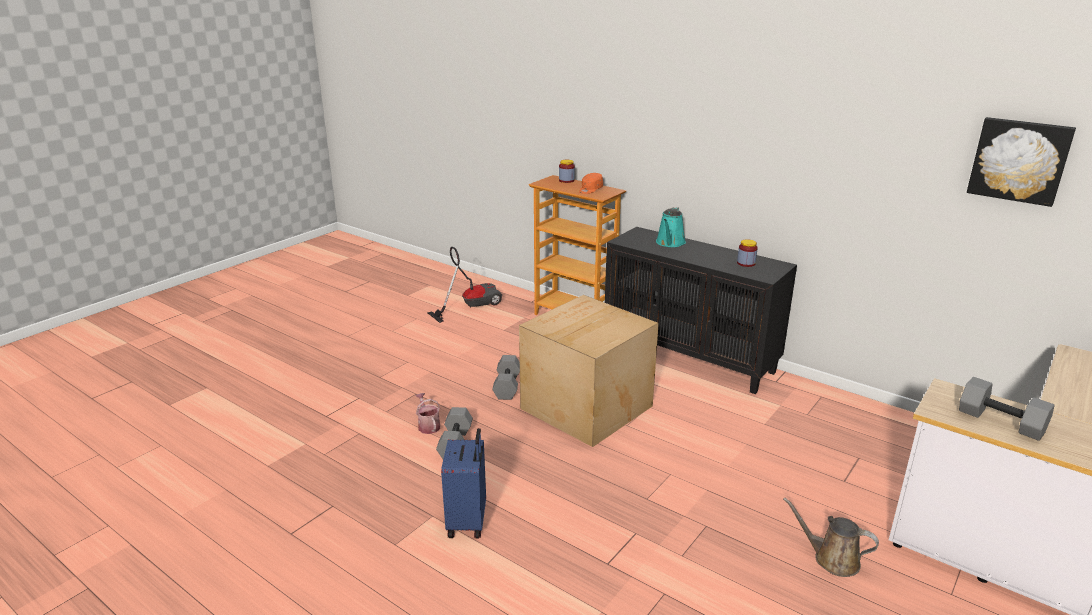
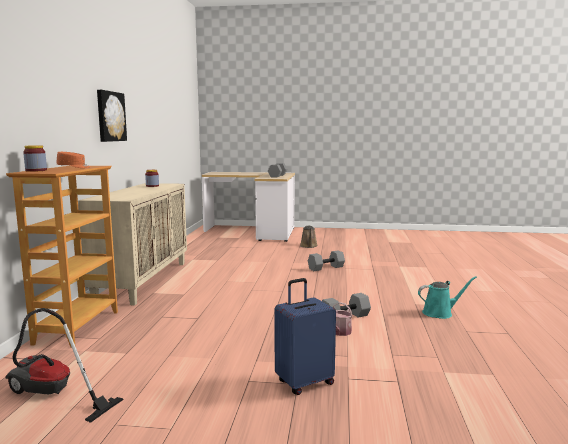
camera: 120 degrees left, 15 degrees down
(468, 522) = (402, 295): blue suitcase -> blue suitcase (304, 382)
(508, 386) = (246, 321): grey dumbbell -> grey dumbbell (326, 267)
(584, 407) = (247, 294): cardboard box -> none
(670, 243) = (121, 194): turquoise watering can -> turquoise watering can (440, 313)
(690, 357) = (143, 281): black cabinet -> beige cabinet
(1019, 160) = (176, 101): picture -> picture (110, 116)

